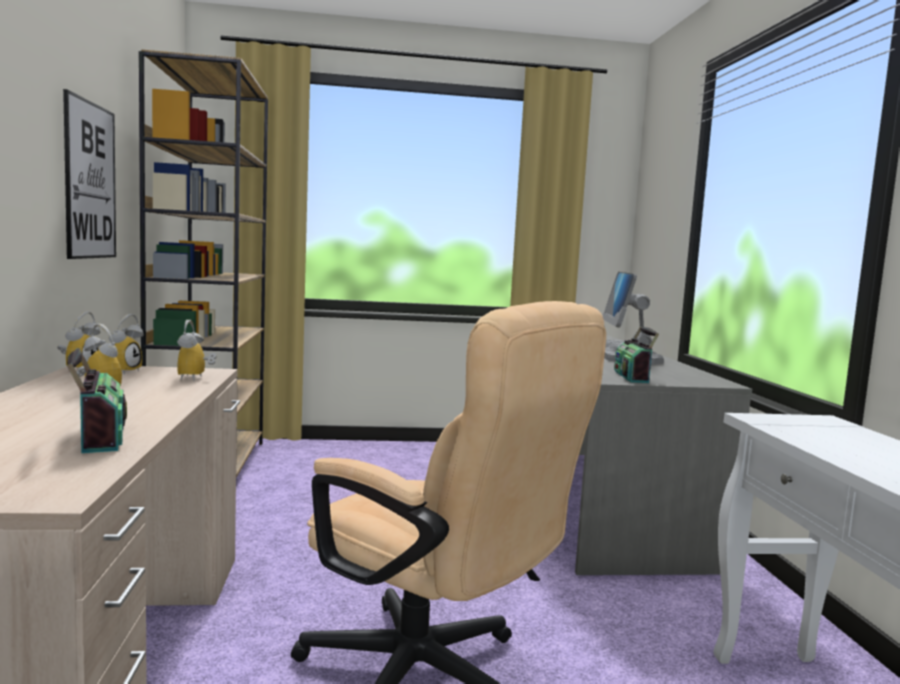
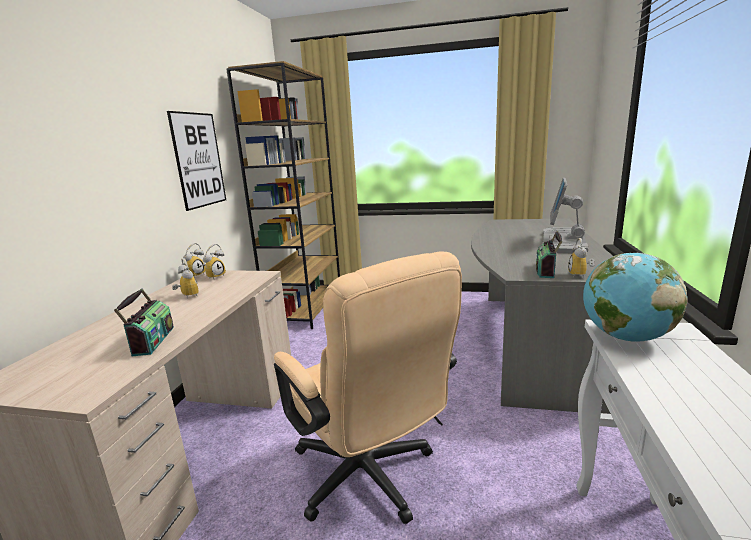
camera: 20 degrees right, 10 degrees up
(196, 378) = (249, 282): alarm clock -> alarm clock (580, 275)
(782, 425) = (625, 337): none -> globe

